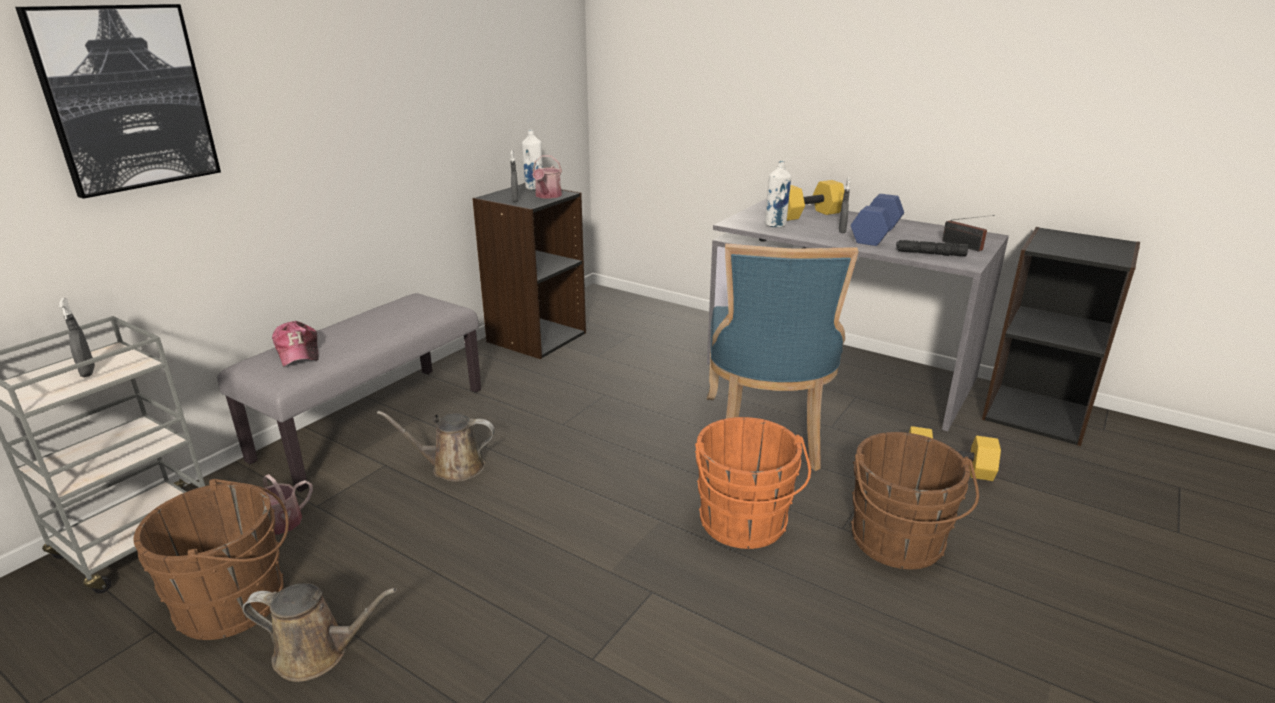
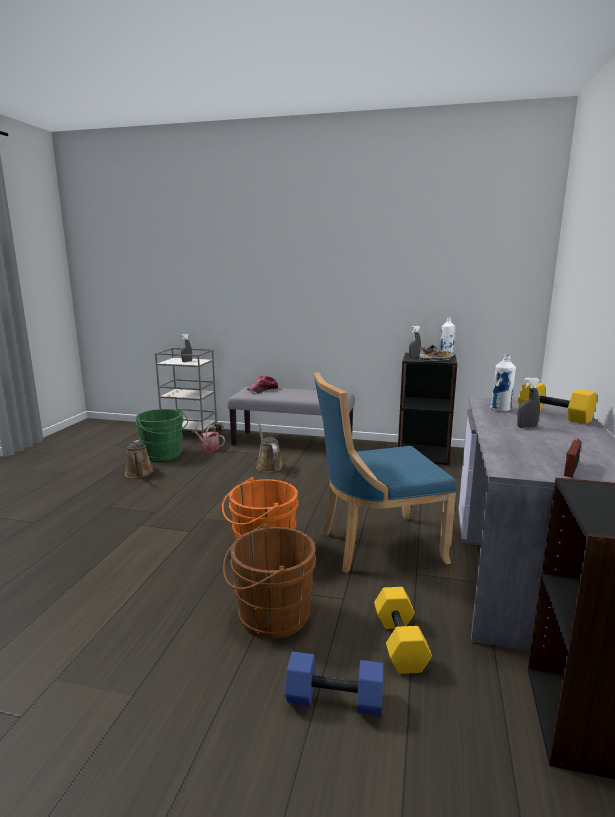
camera: 70 degrees right, 10 degrees down
(127, 98) = (239, 272): picture -> none
(238, 601) = (163, 455): brown bucket -> green bucket
(547, 196) = (434, 360): watering can -> shoe
(874, 234) = (539, 437): blue dumbbell -> blue dumbbell (336, 699)
(930, 254) = (514, 456): black flashlight -> none

